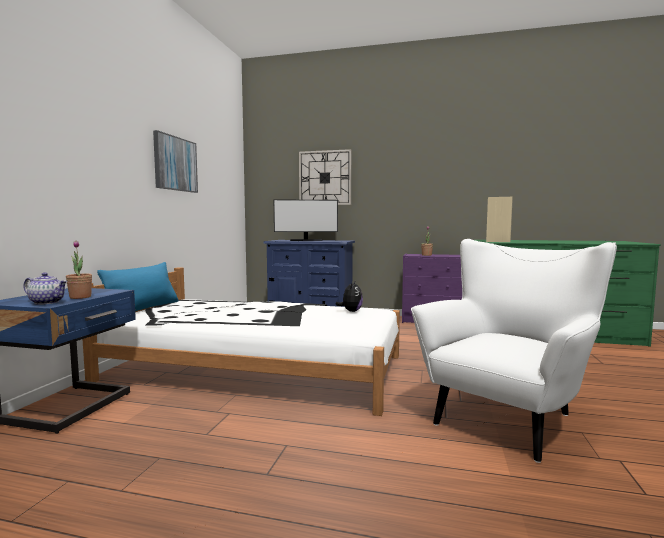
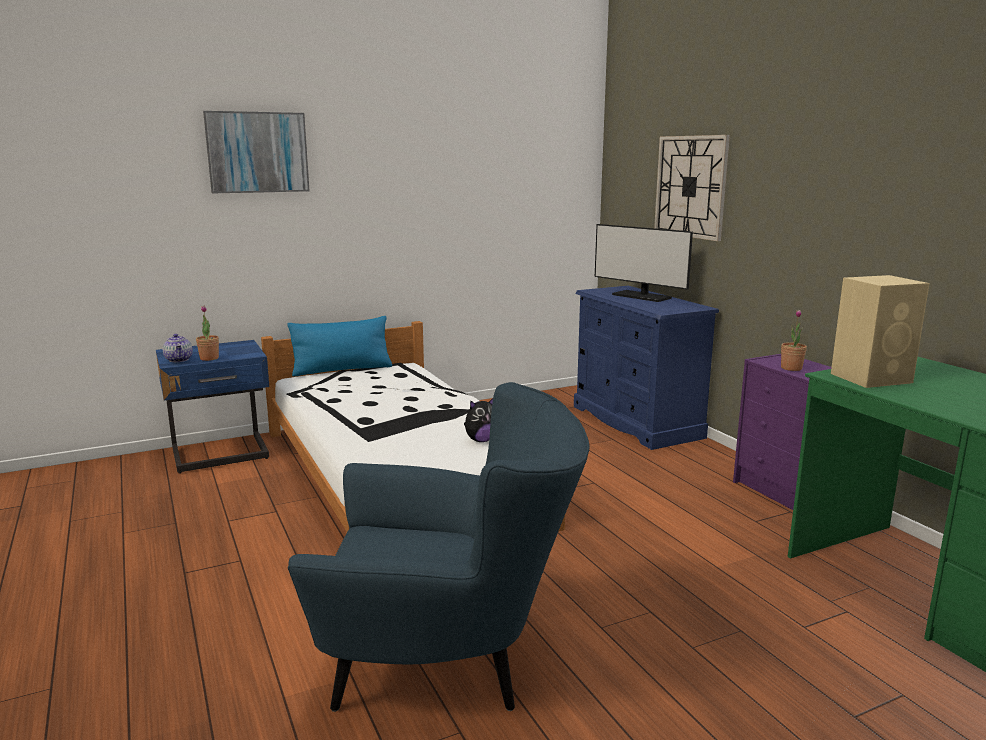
camera: 50 degrees right, 10 degrees up
(175, 164) = (426, 184): picture -> picture (257, 152)
(509, 416) = (449, 664): white armchair -> blue armchair

